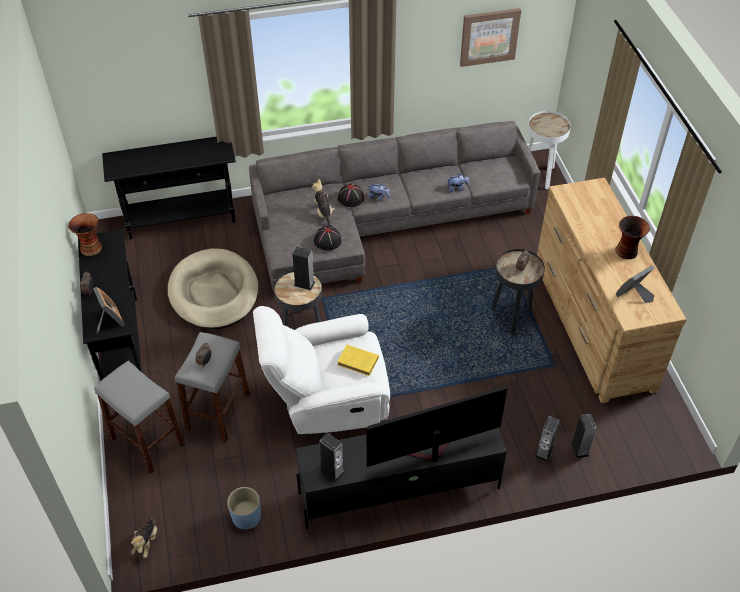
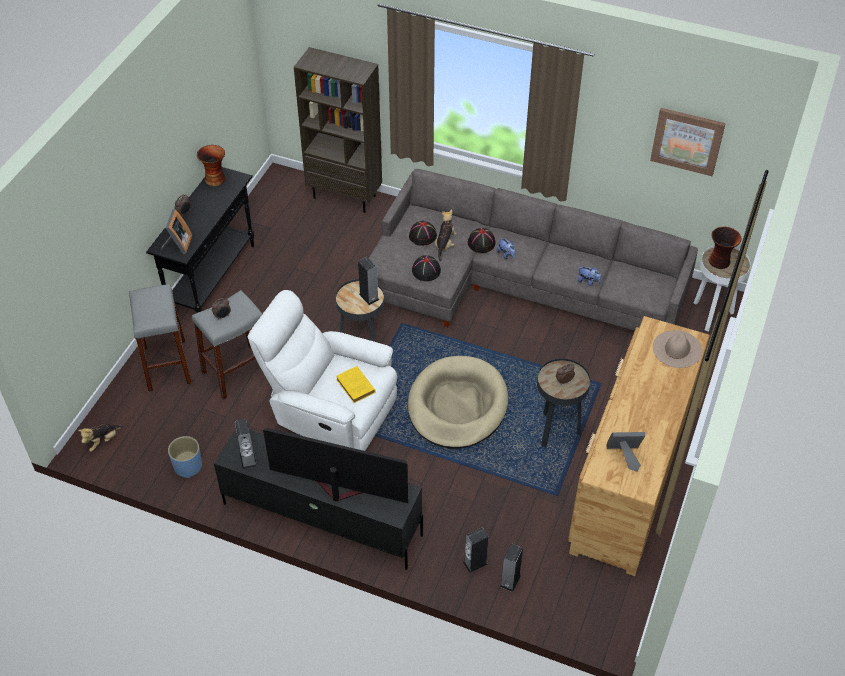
camera: 35 degrees right, 0 degrees up
(181, 219) = (345, 196): black console table -> brown bookcase
(214, 292) = (318, 272): beige dog bed -> beige dog bed (457, 405)
(299, 215) = (422, 236): none -> black hat
(594, 198) = (677, 349): none -> beige hat
(627, 251) = (660, 413): vase -> vase (720, 261)

